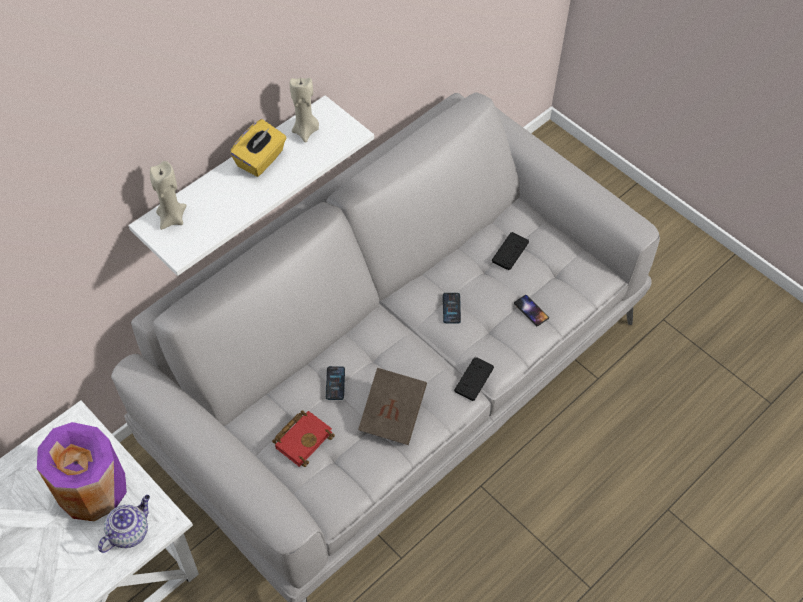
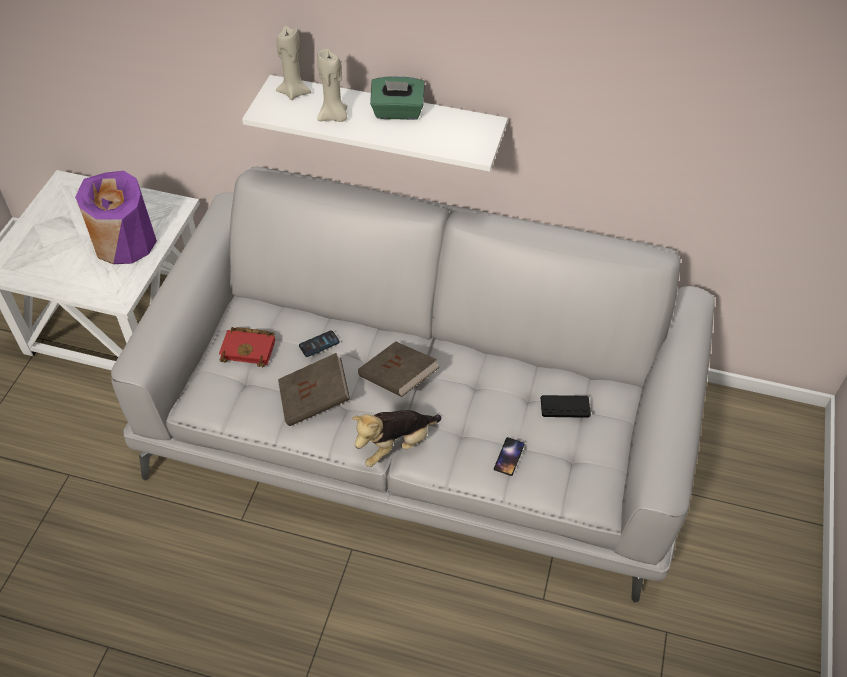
camera: 60 degrees right, 5 degrees down
(129, 531) = (99, 282): teapot -> none
(260, 160) = (397, 112): yellow tissue box -> green tissue box
(306, 131) = (453, 124): beige candle -> beige candle (334, 117)
(411, 345) = (398, 379): none -> brown book
(451, 308) = (461, 390): phone -> none
(474, 379) = (395, 445): black game controller -> plush toy

